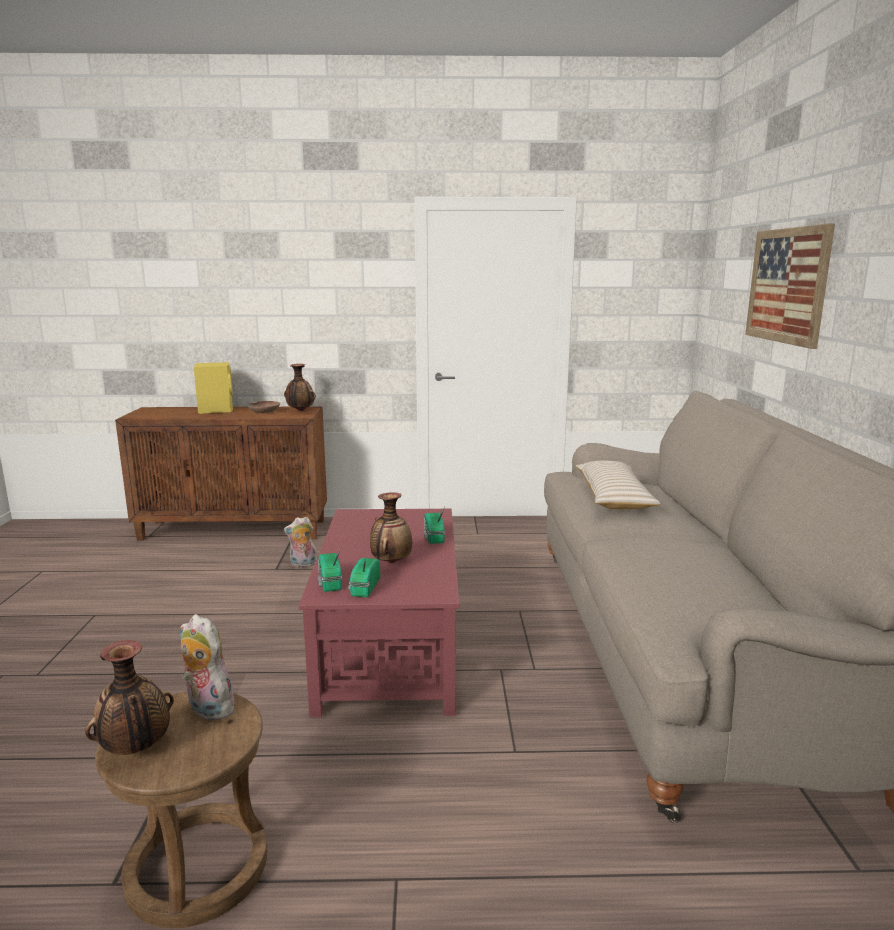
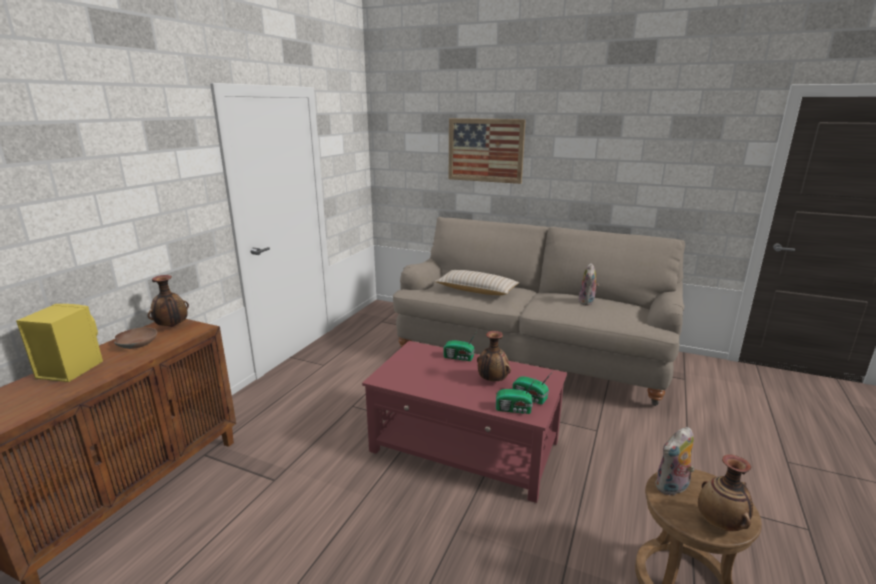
camera: 65 degrees left, 5 degrees up
(303, 564) = (283, 461): plush toy -> plush toy (587, 302)

